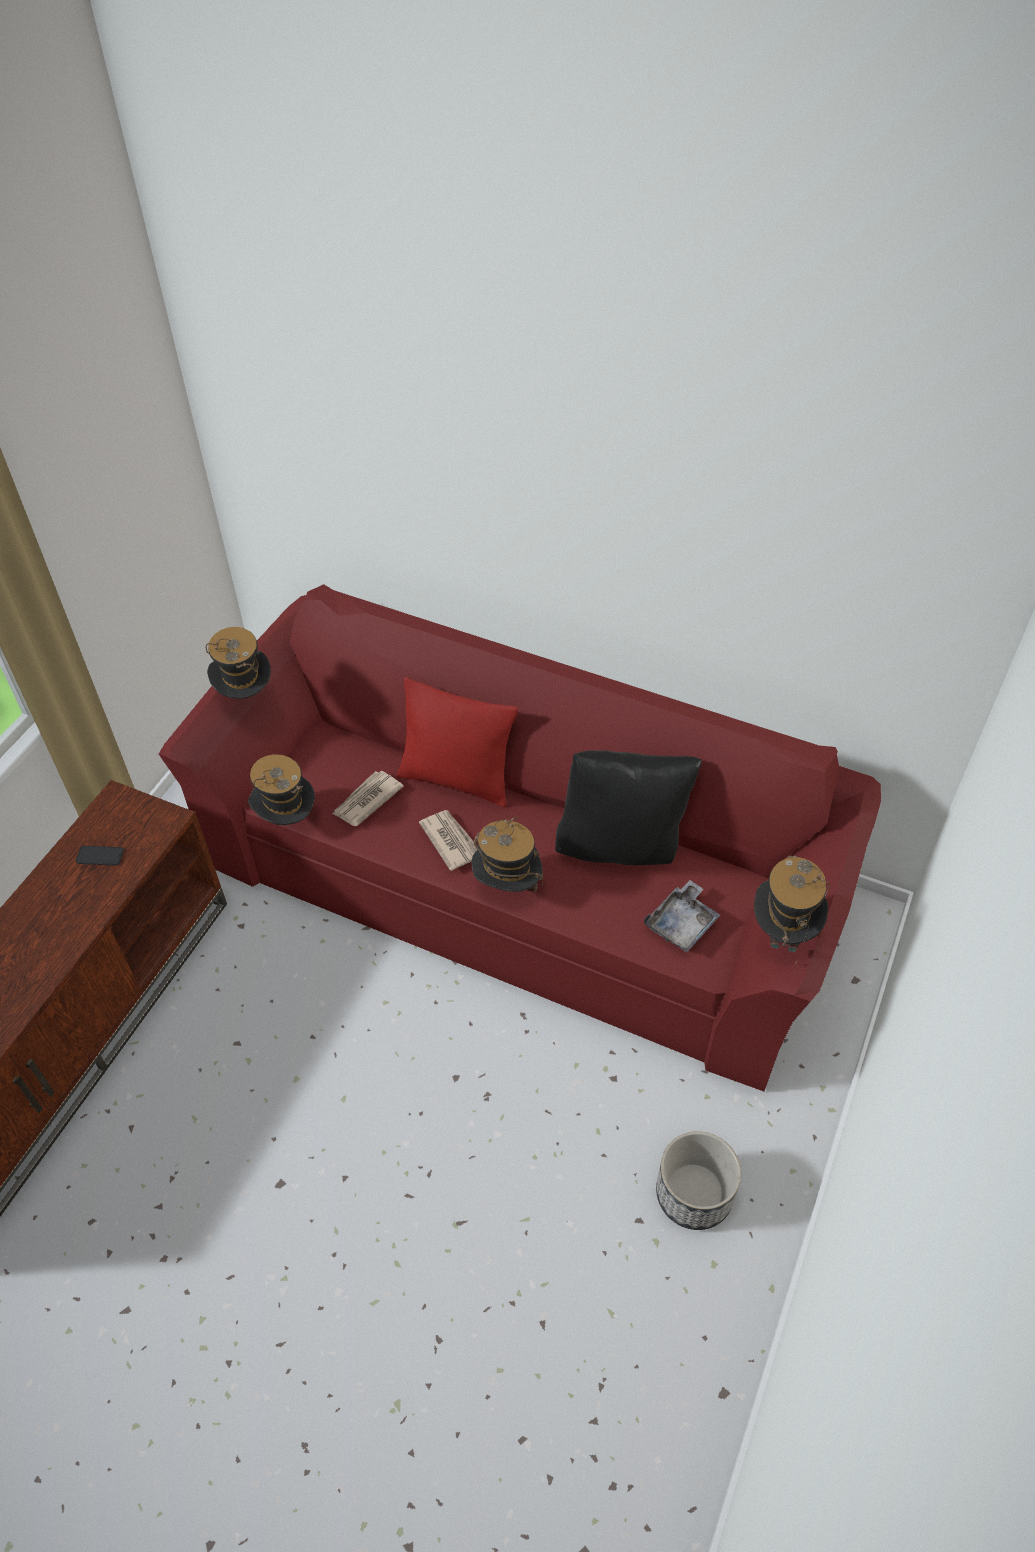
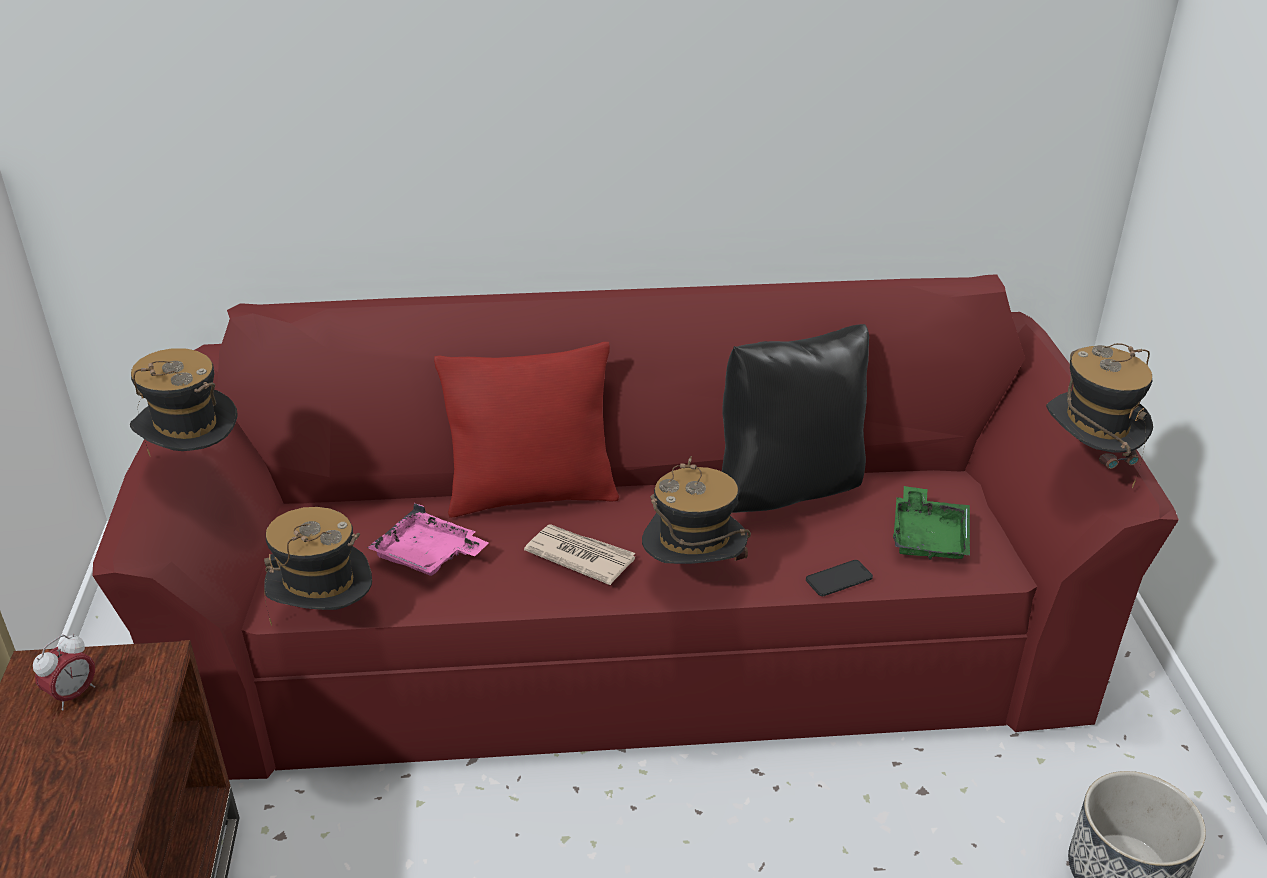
camera: 30 degrees left, 15 degrees down
(100, 856) = (59, 754): phone -> phone (839, 579)
(123, 822) = (73, 695): none -> alarm clock
(366, 800) = (428, 556): newspaper -> pink tray
(682, 924) = (928, 537): grey tray -> green tray

